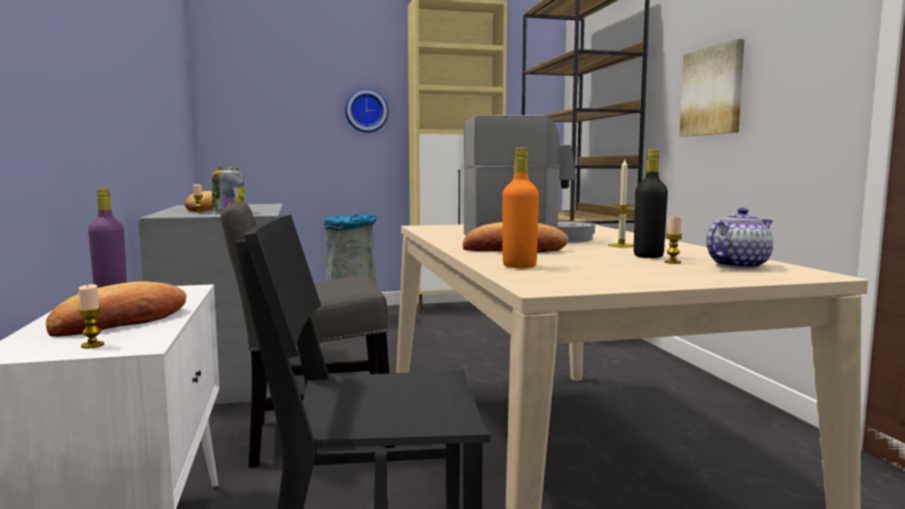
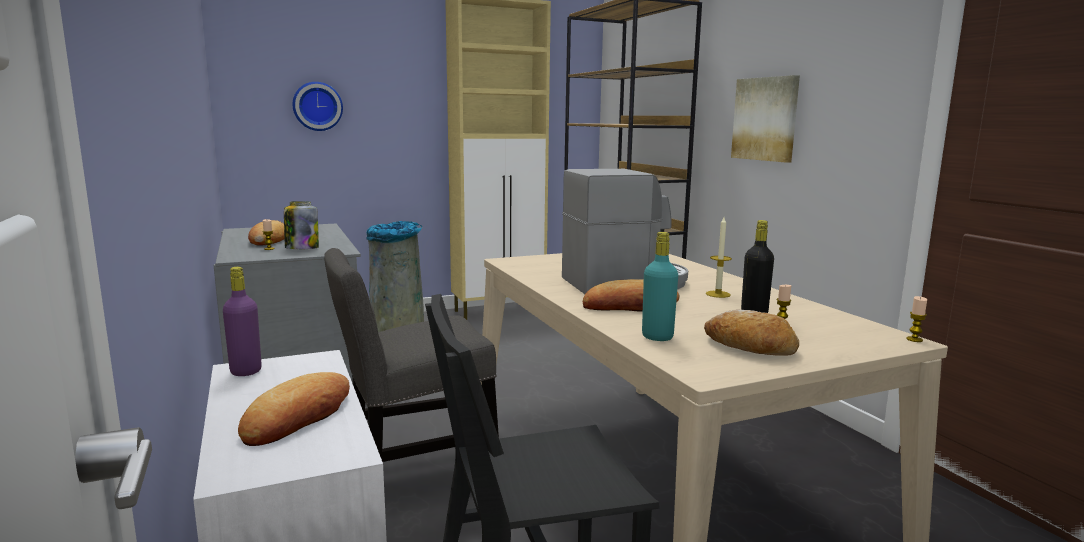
camera: 10 degrees left, 5 degrees up
(92, 345) = (303, 457): candle -> candle (914, 339)
(366, 111) = (403, 111): wall clock -> wall clock (317, 106)
(519, 266) = (657, 337): orange bottle -> turquoise bottle
(617, 274) = (749, 347): none -> bread
(737, 265) = (836, 328): teapot -> none

